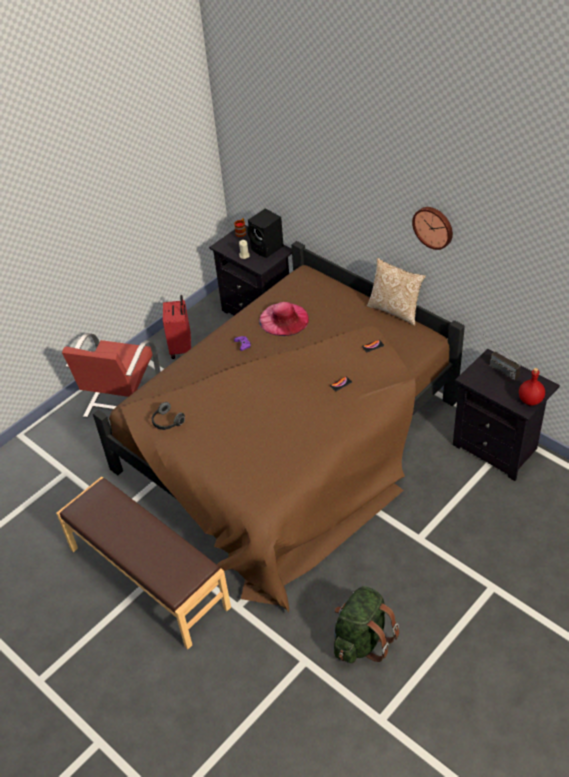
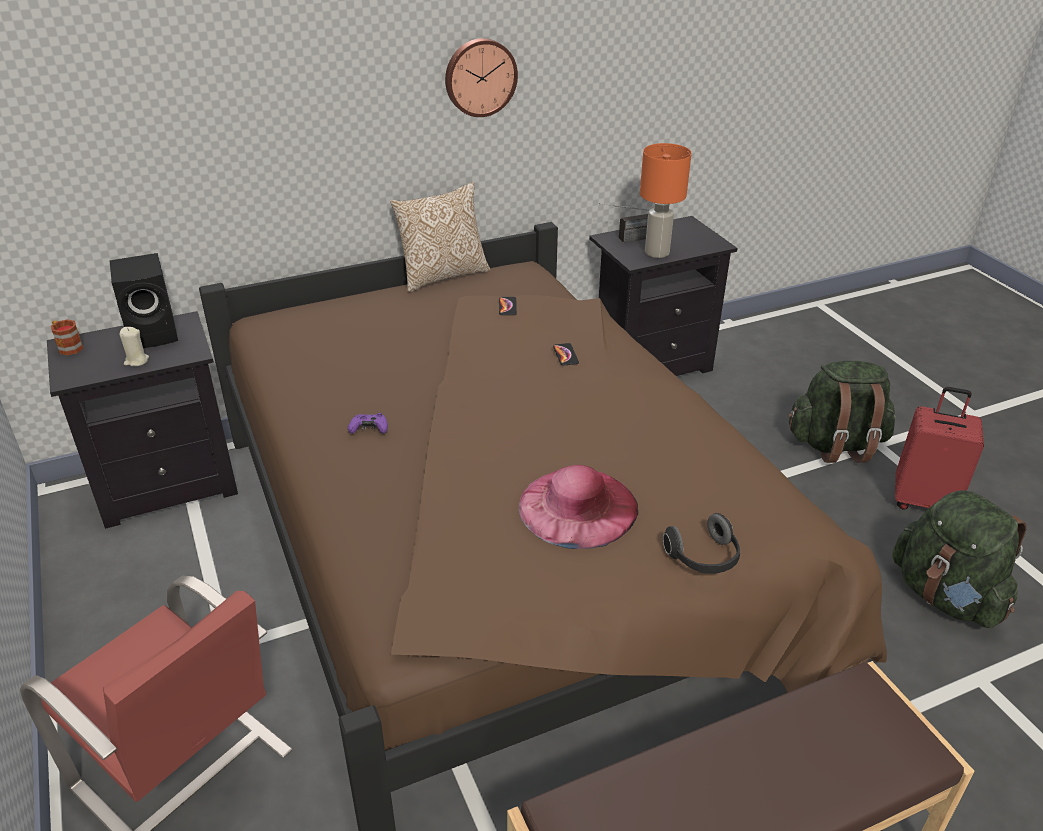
camera: 70 degrees left, 10 degrees down
(167, 422) = (504, 584): headphones -> headphones (704, 558)
(182, 348) = (135, 616): red suitcase -> red suitcase (924, 501)
(284, 319) = (351, 369): pink hat -> pink hat (578, 507)
(475, 564) = (836, 445): none -> green backpack
(487, 384) = (657, 253): none -> orange table lamp
(530, 400) = (705, 237): red bottle -> none

